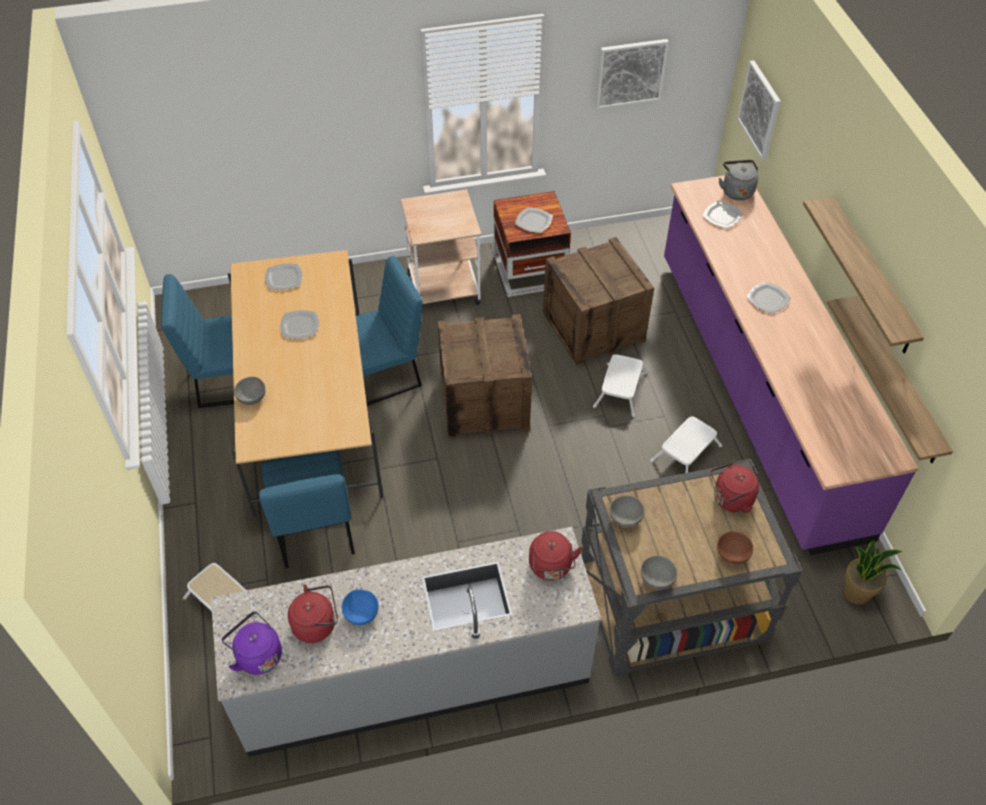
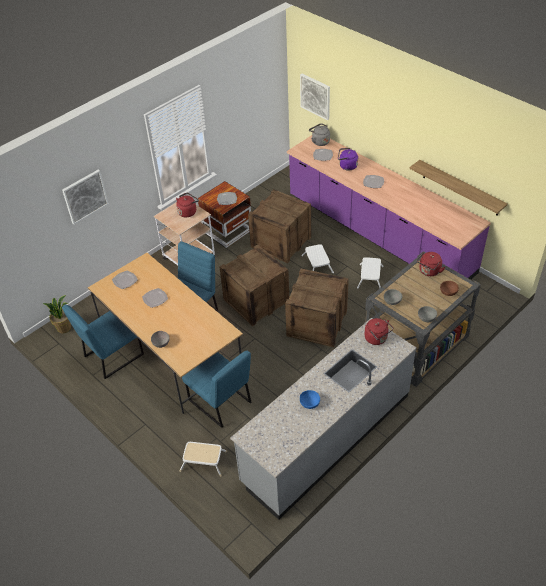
camera: 30 degrees left, 5 degrees down
(257, 655) = (277, 448): purple kettle -> purple kettle (347, 166)
(317, 624) = (293, 419): red kettle -> red kettle (188, 212)
(543, 484) = (316, 323): none -> crate
(630, 73) = (243, 102): picture -> picture (85, 196)
(857, 592) = (487, 297): potted plant -> potted plant (64, 328)
(870, 276) = (425, 146): shelf -> none

